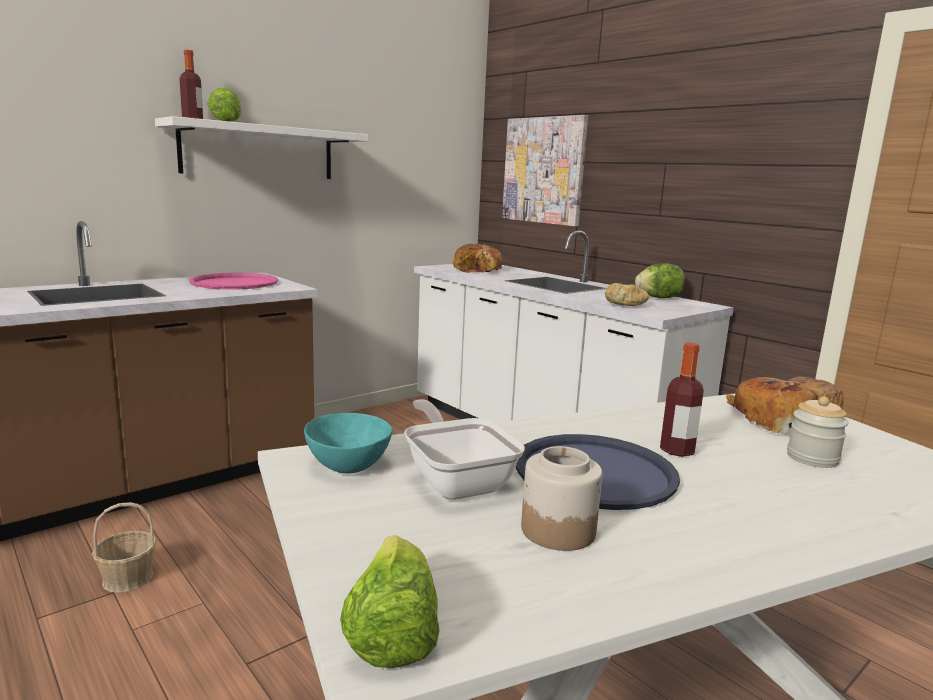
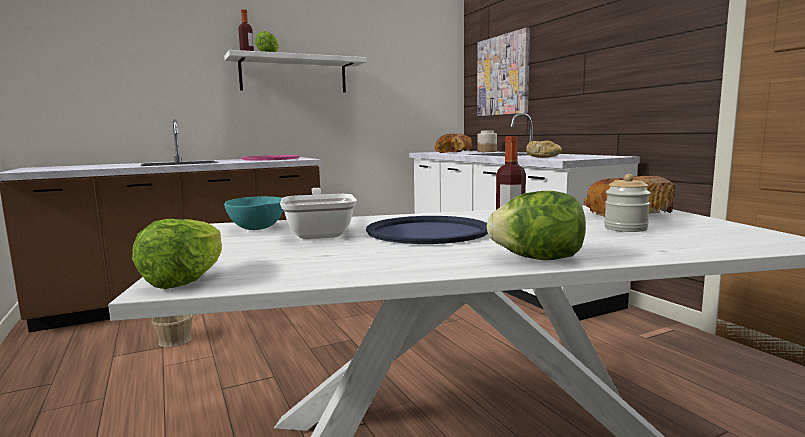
camera: 15 degrees right, 5 degrees down
(558, 530) = (361, 250): jar -> jar (487, 151)
(658, 298) = (579, 155): lettuce -> lettuce (538, 259)

